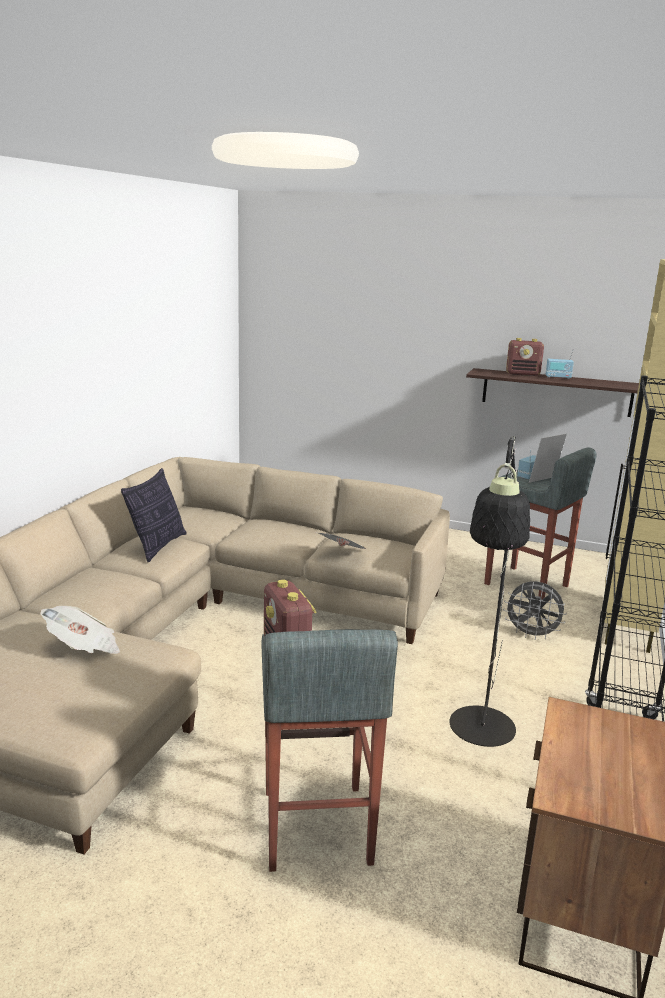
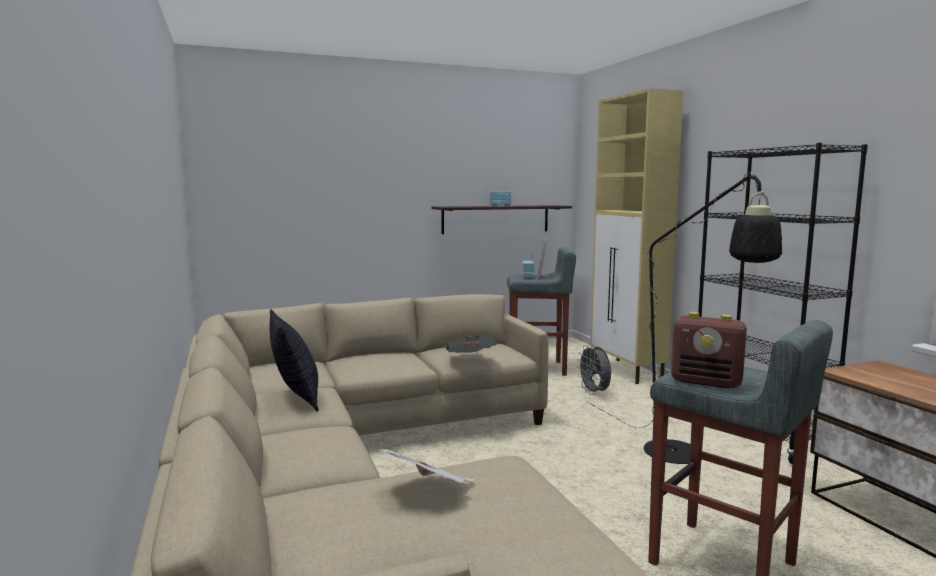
camera: 40 degrees left, 10 degrees down
(523, 374) = (475, 206): radio -> none
(532, 635) = (594, 393): grey fan -> grey fan turned 90 degrees clockwise

